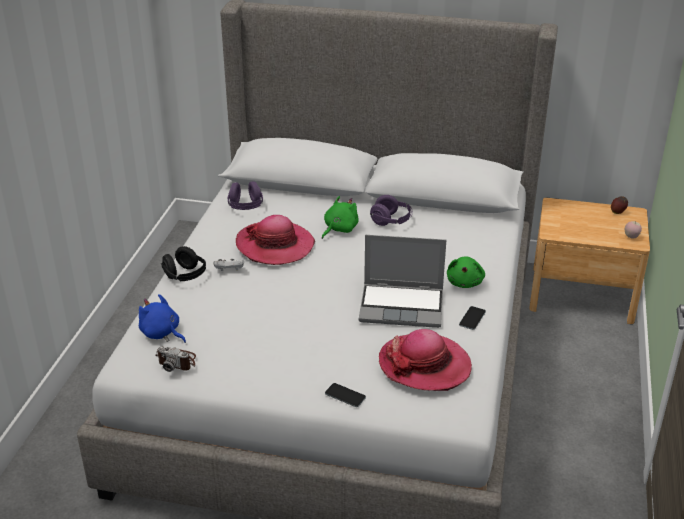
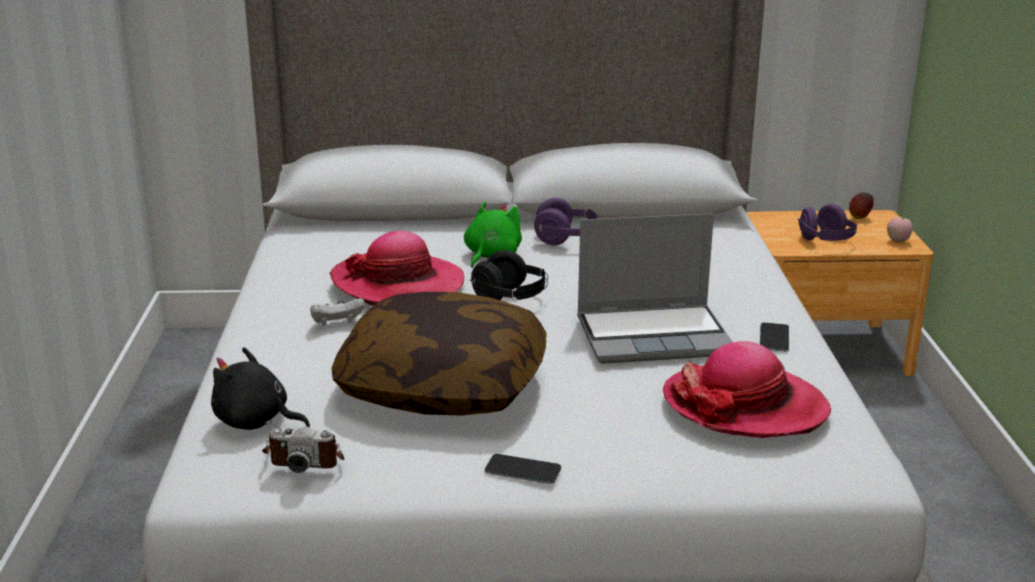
camera: 15 degrees left, 10 degrees down
(161, 333) = (255, 422): blue plush toy -> black plush toy
(185, 276) = (260, 340): black headphones -> black headphones (511, 298)
(245, 207) = (322, 245): purple headphones -> purple headphones (826, 241)
(267, 325) = (443, 386): none -> pillow
(345, 395) = (640, 466): phone -> phone (522, 470)
(465, 282) = (730, 297): green plush toy -> none

